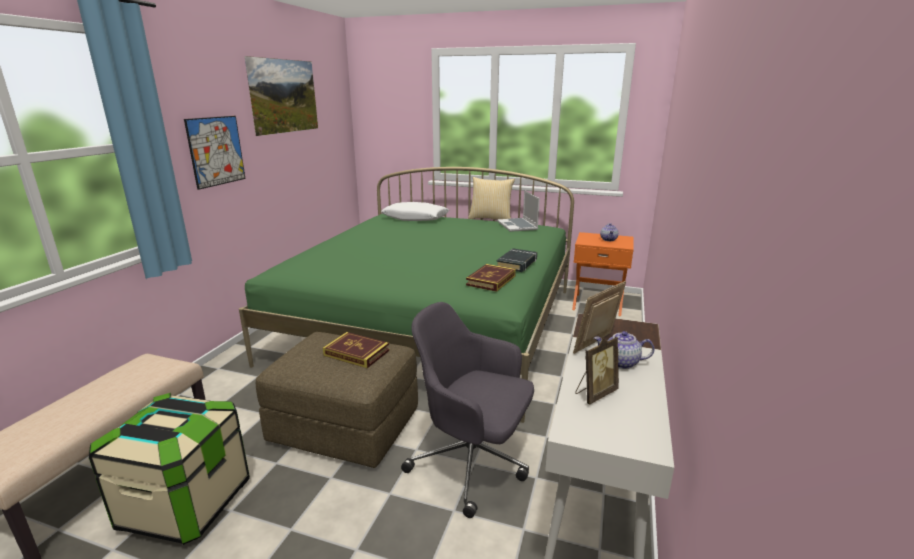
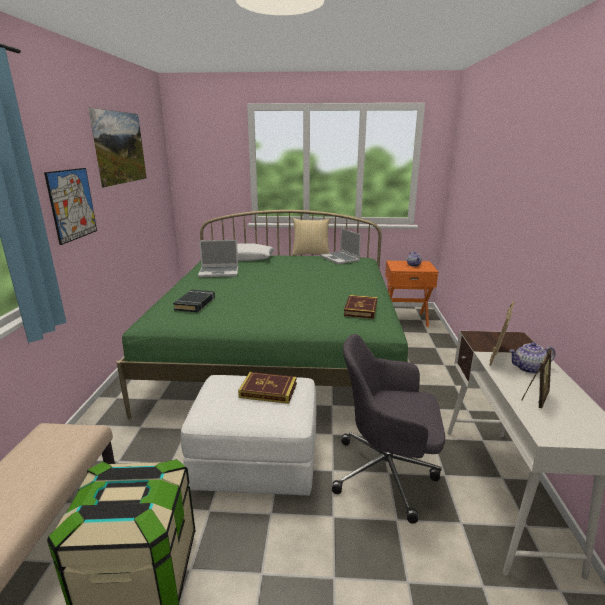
camera: 15 degrees left, 0 degrees up
(346, 426) = (257, 460): brown ottoman -> white ottoman
(376, 230) = (219, 272): none -> laptop
(517, 263) = (368, 292): black book -> black book (195, 304)

